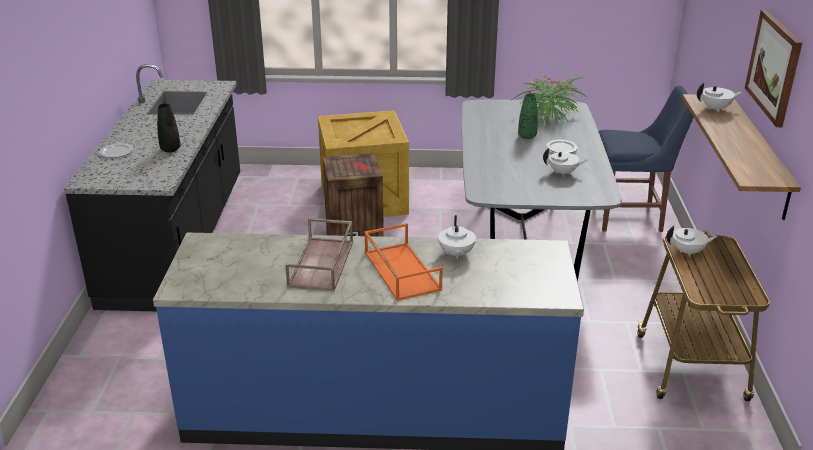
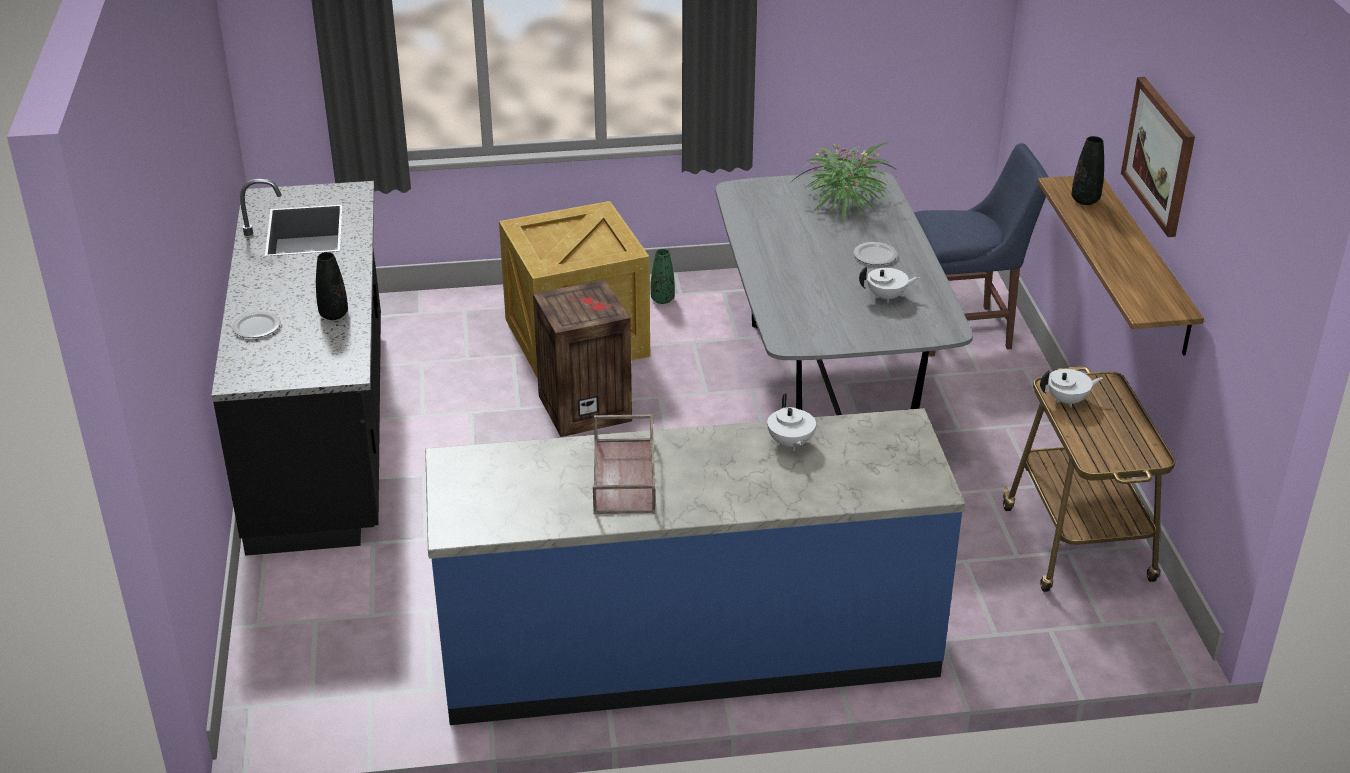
camera: 10 degrees left, 5 degrees up
(400, 270) = (728, 474): orange tray -> none
(527, 136) = (823, 239): green vase -> green vase (662, 299)
(716, 109) = (1085, 200): white teapot -> black vase

